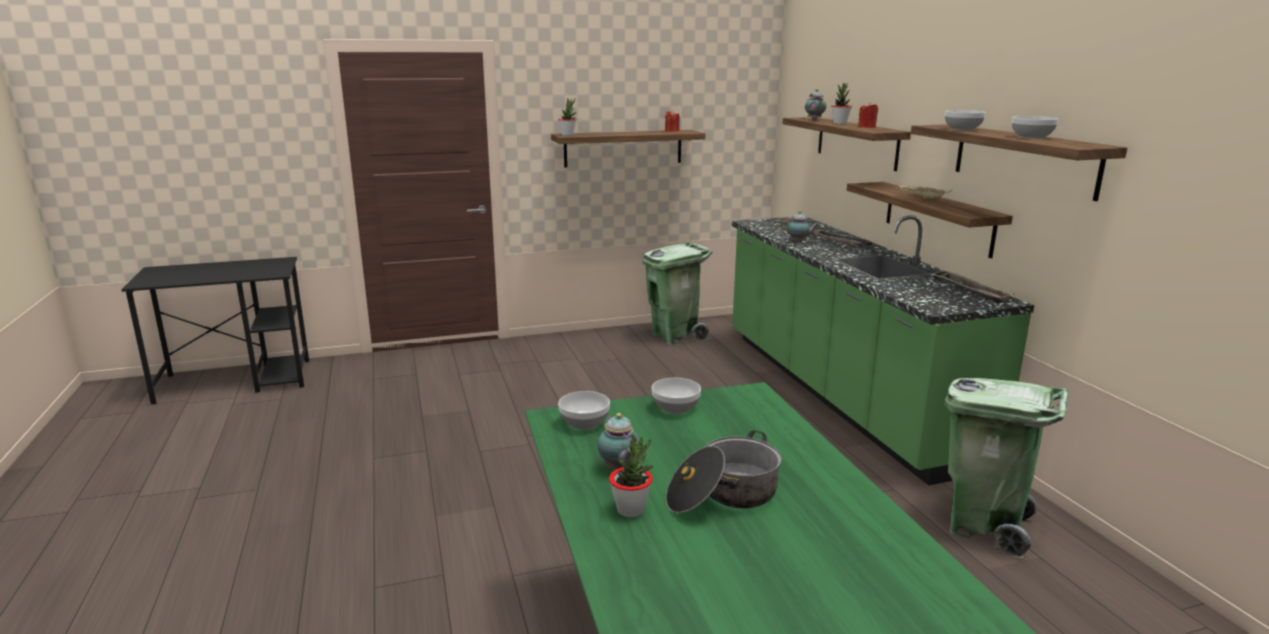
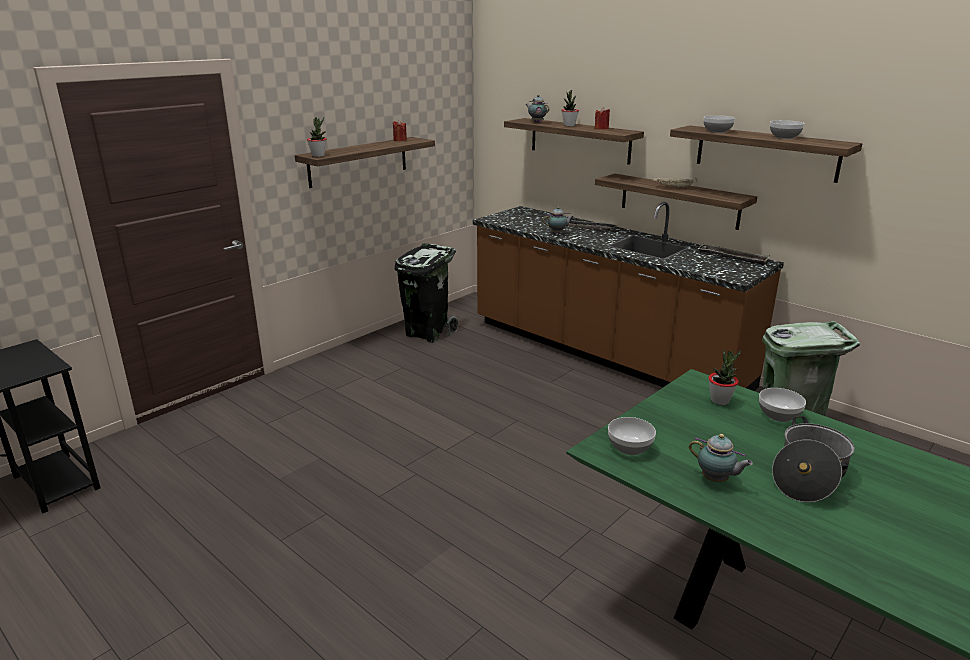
camera: 30 degrees left, 5 degrees up
(631, 510) = (775, 512): potted plant -> potted plant (720, 400)
(675, 336) = (428, 333): green trash can -> black trash can
(676, 408) = (670, 411): bowl -> bowl (779, 415)
(839, 394) = (604, 354): green counter -> brown counter

